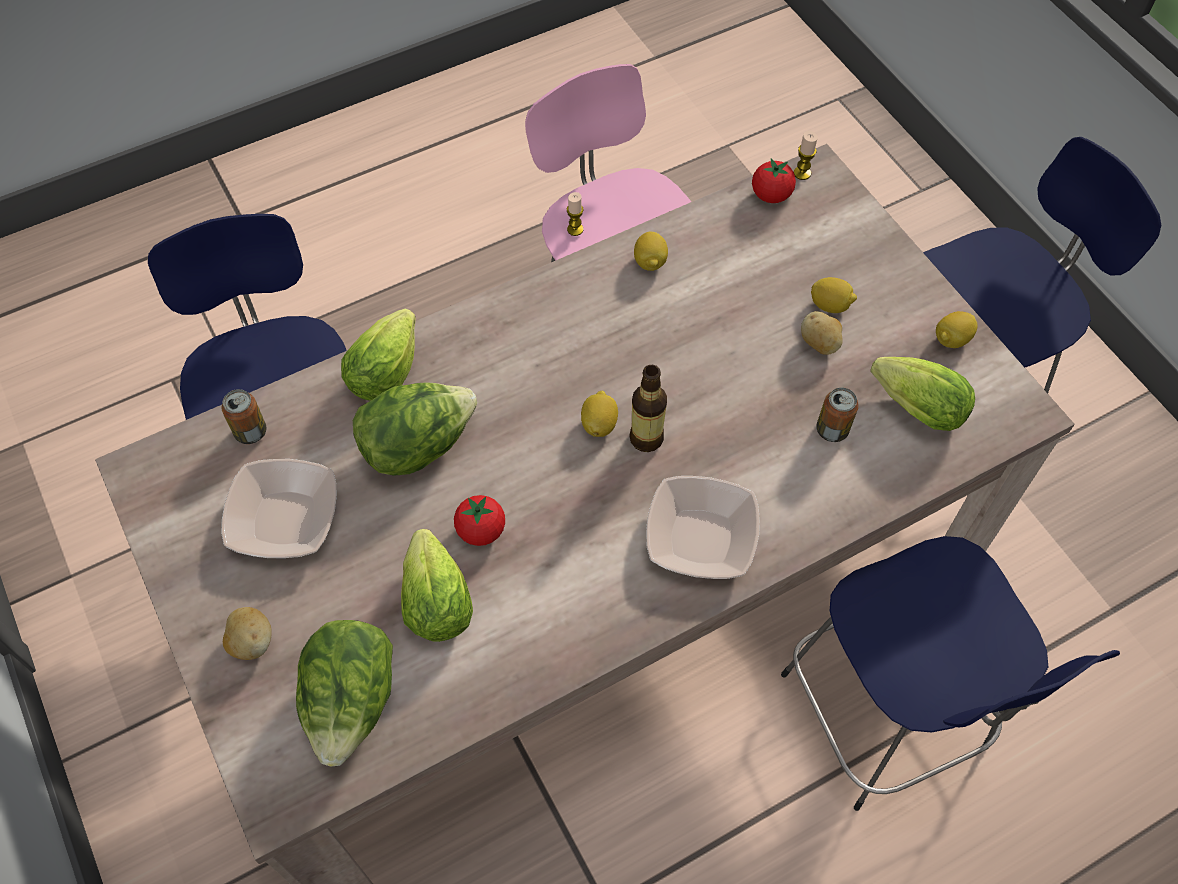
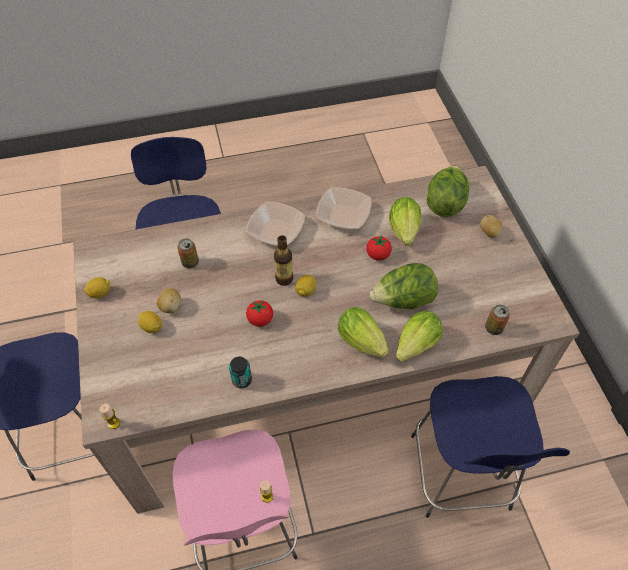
camera: 165 degrees left, 5 degrees down
(285, 518) = (474, 280): bowl -> bowl (343, 215)
(650, 262) = (242, 380): lemon -> can
(771, 195) = (143, 410): tomato -> tomato (260, 320)
(912, 406) = (144, 265): lettuce -> lettuce (364, 343)

